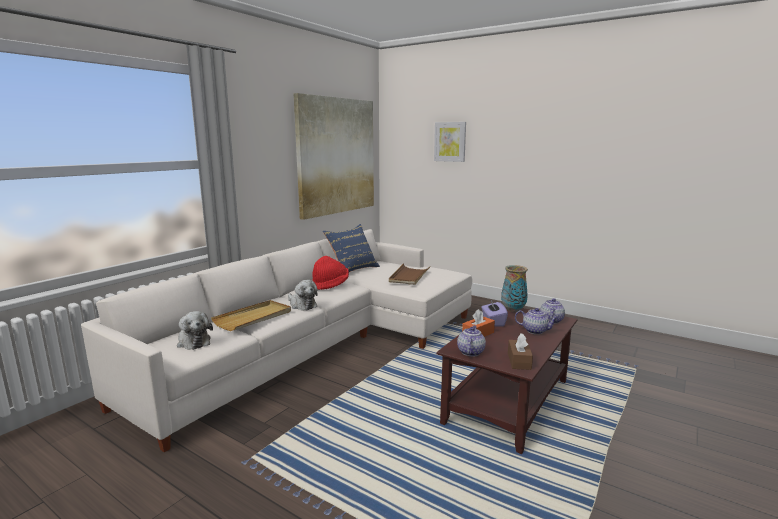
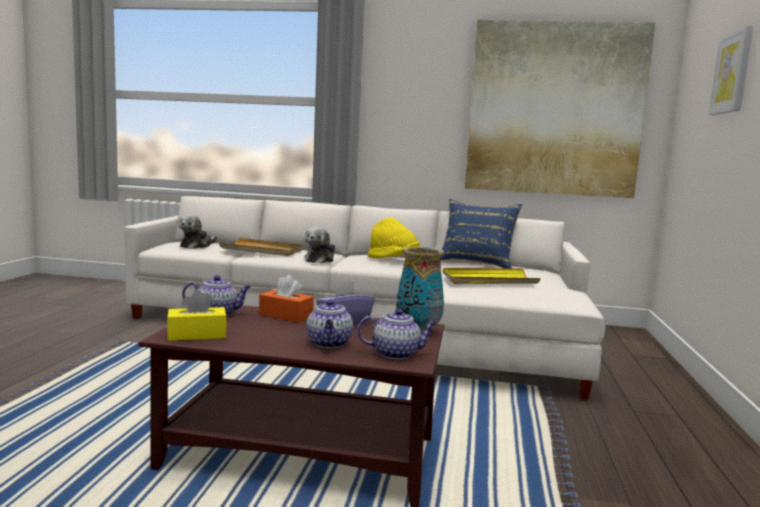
camera: 65 degrees right, 5 degrees down
(330, 285) = (393, 259): red hat -> yellow hat
(409, 276) = (488, 280): brown tray -> yellow tray
(519, 361) = (197, 335): brown tissue box -> yellow tissue box

